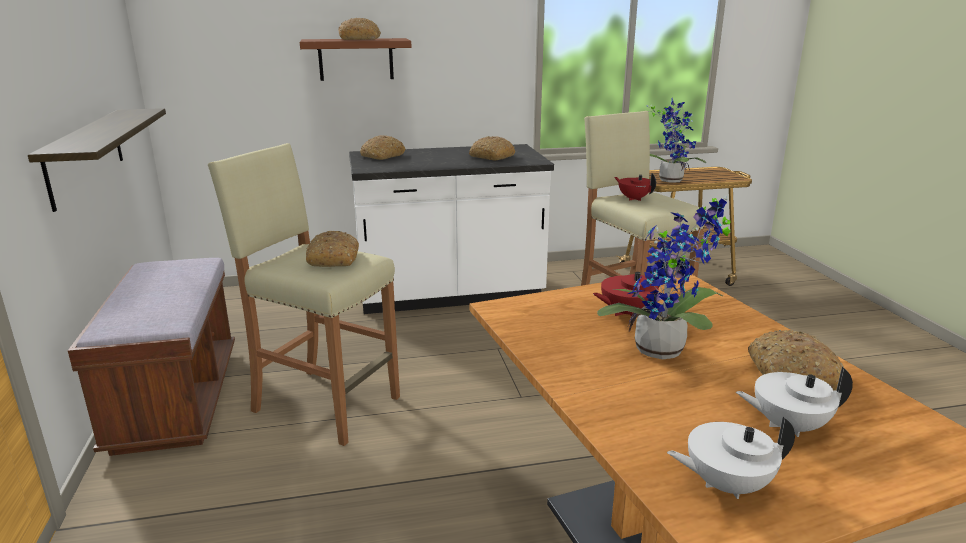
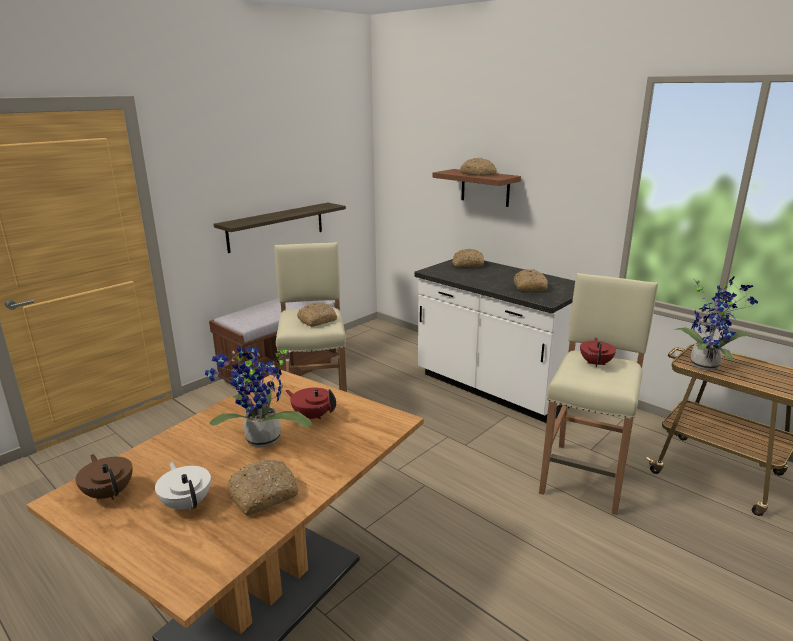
camera: 55 degrees right, 0 degrees up
(725, 484) = (109, 493): white teapot -> brown teapot

